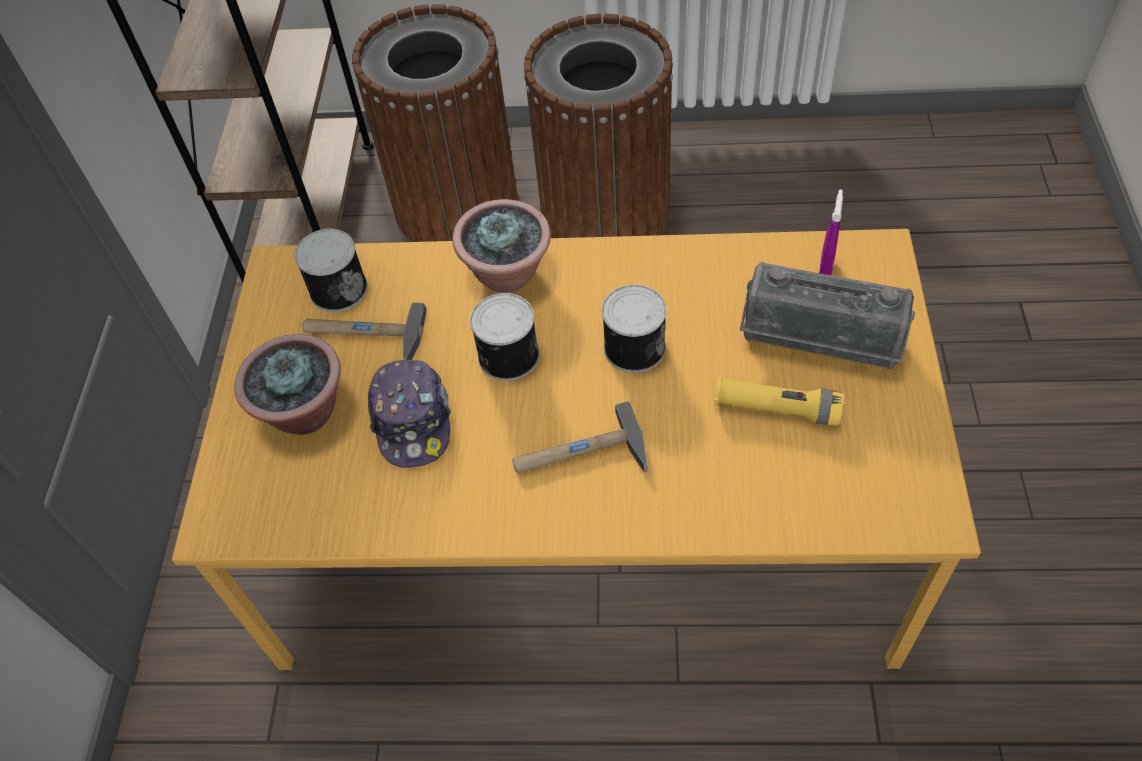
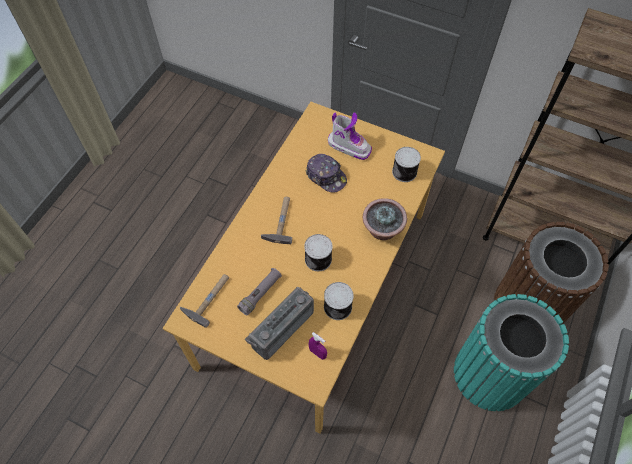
camera: 110 degrees right, 5 degrees up
(304, 412) = (349, 146): potted plant -> boot
(363, 335) = (375, 173): hammer -> hammer (209, 298)
(413, 421) = (326, 176): cap -> cap turned 150 degrees counterclockwise
(507, 356) = (339, 215): can -> can (338, 306)
(605, 217) = (490, 374): brown trash can -> turquoise trash can
(776, 409) = (260, 294): yellow flashlight -> grey flashlight

